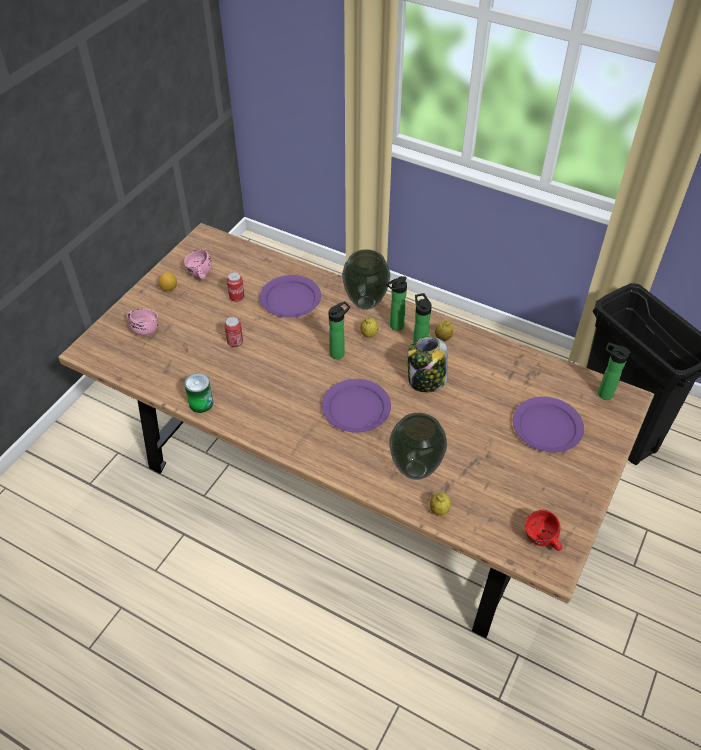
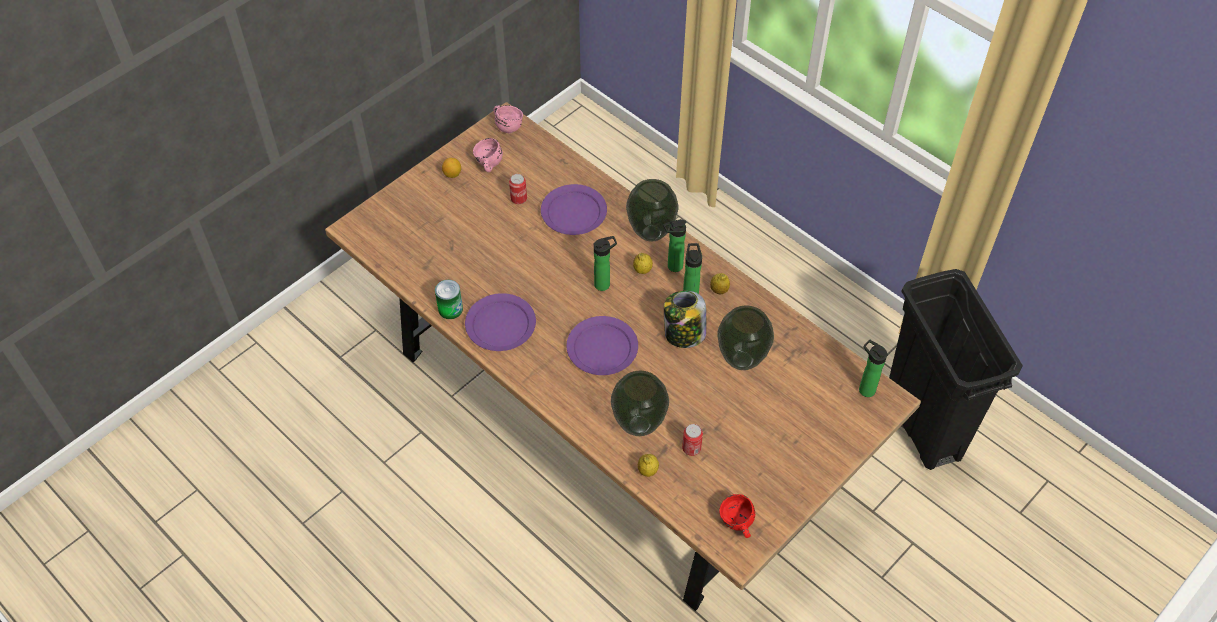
camera: 15 degrees right, 5 degrees up
(144, 329) = (415, 215): pink mug -> pink mug (507, 125)
(235, 342) = (502, 250): can -> can (691, 448)
(485, 392) = (741, 360): none -> vase
(547, 426) = (790, 411): purple plate -> purple plate (501, 324)

